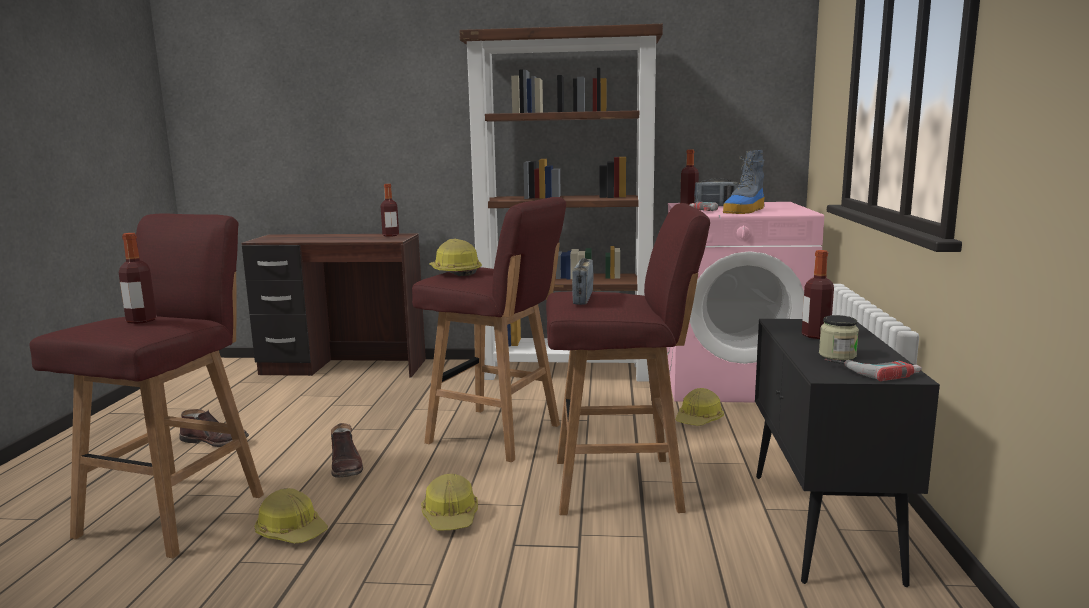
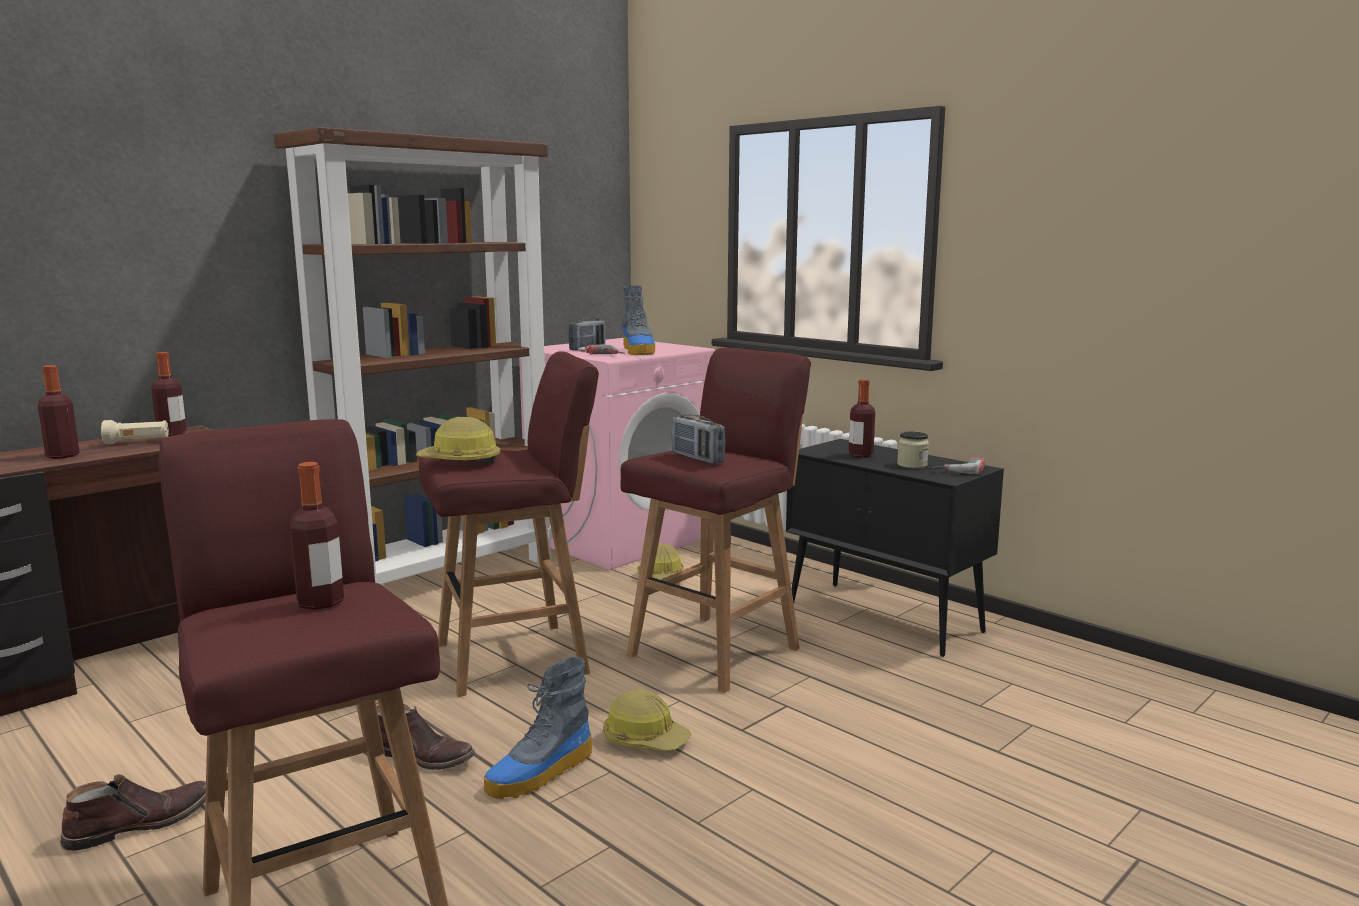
camera: 50 degrees left, 0 degrees up
(292, 531) = (525, 834): hard hat -> none
(365, 237) = (137, 442): none -> beige flashlight
(365, 505) = (540, 773): none -> boot
(689, 204) = (552, 349): bottle -> bottle (62, 456)

